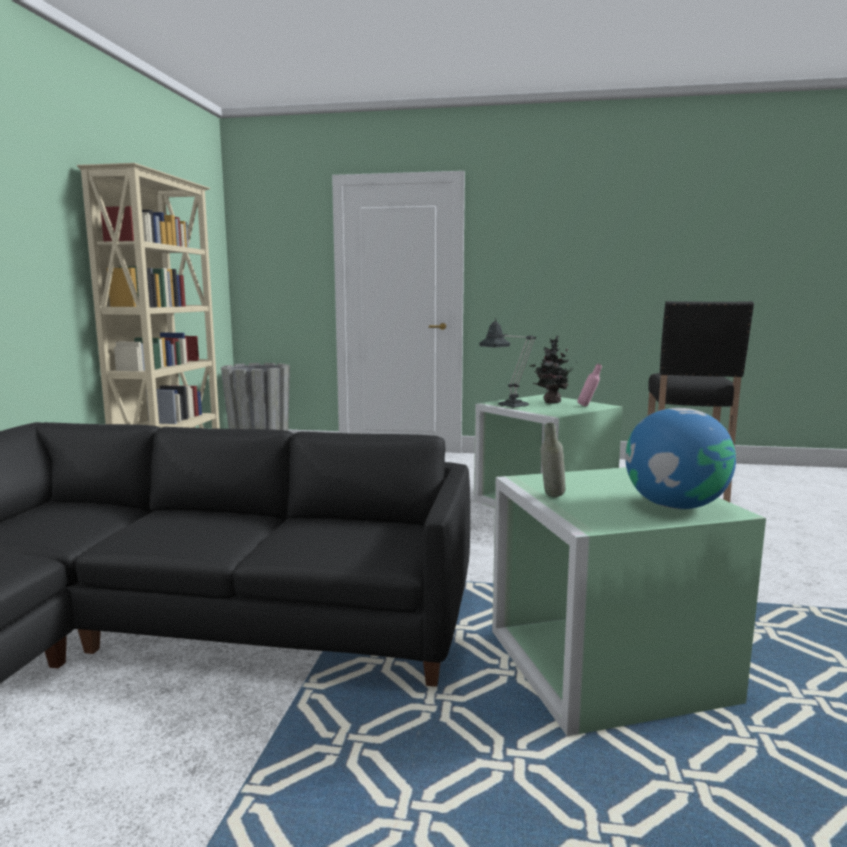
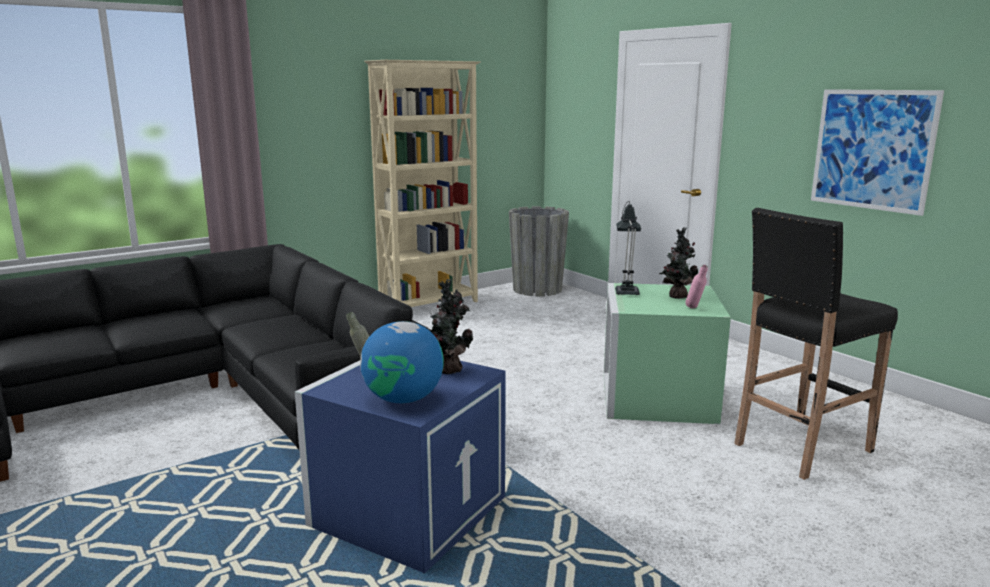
camera: 45 degrees right, 5 degrees up
(602, 664) = (408, 509): green storage box -> blue storage box
(607, 274) = (872, 149): none -> picture
(613, 477) = (448, 370): none -> potted plant

